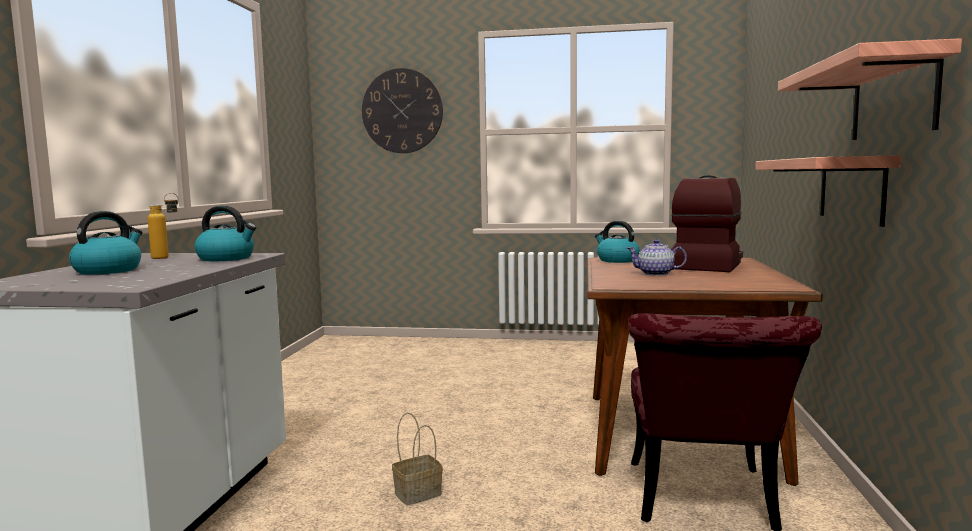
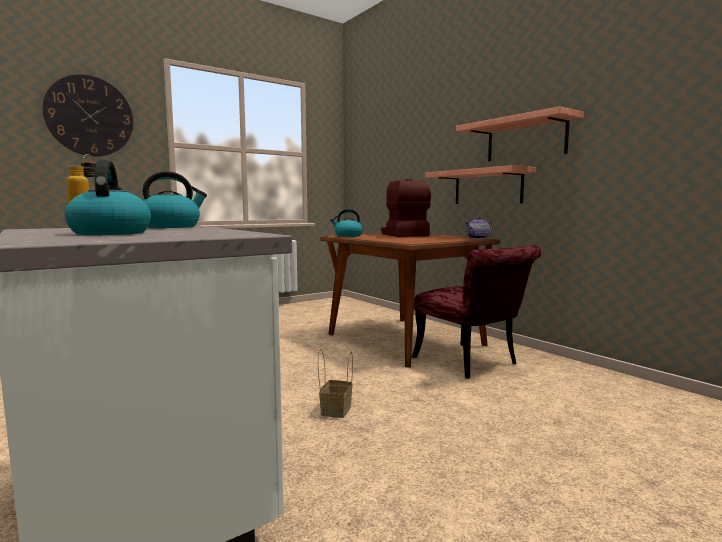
camera: 45 degrees left, 0 degrees up
(656, 274) = (401, 238): teapot -> teapot (478, 238)

